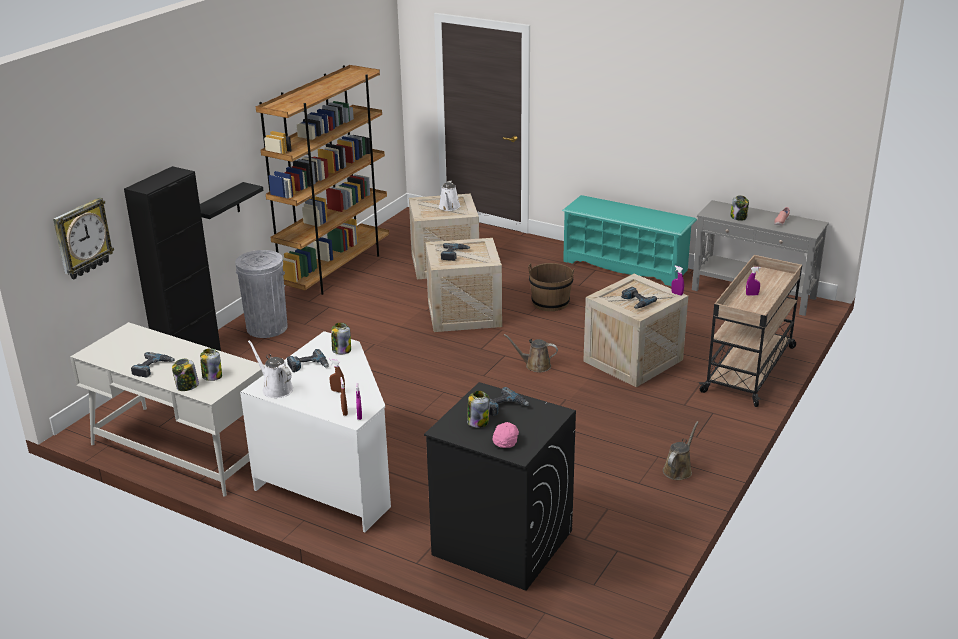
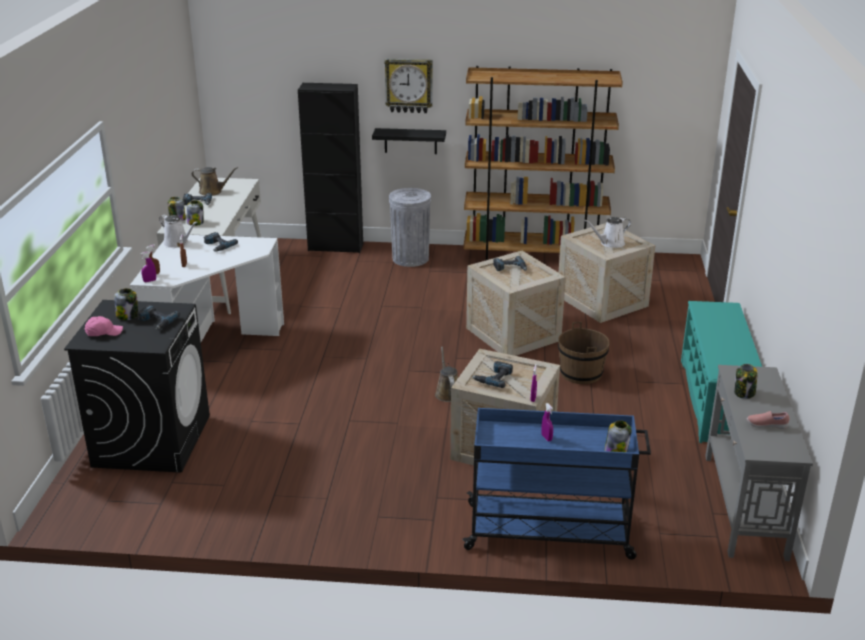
camera: 65 degrees right, 0 degrees up
(82, 238) = (261, 105): wall clock -> wall clock (409, 85)
(275, 388) = (178, 243): white watering can -> white watering can turned 105 degrees clockwise
(341, 350) = (249, 251): jar -> jar (616, 451)
(678, 470) = (309, 516): brown watering can -> brown watering can (212, 192)
(749, 368) = (551, 531): beige cart -> blue cart

